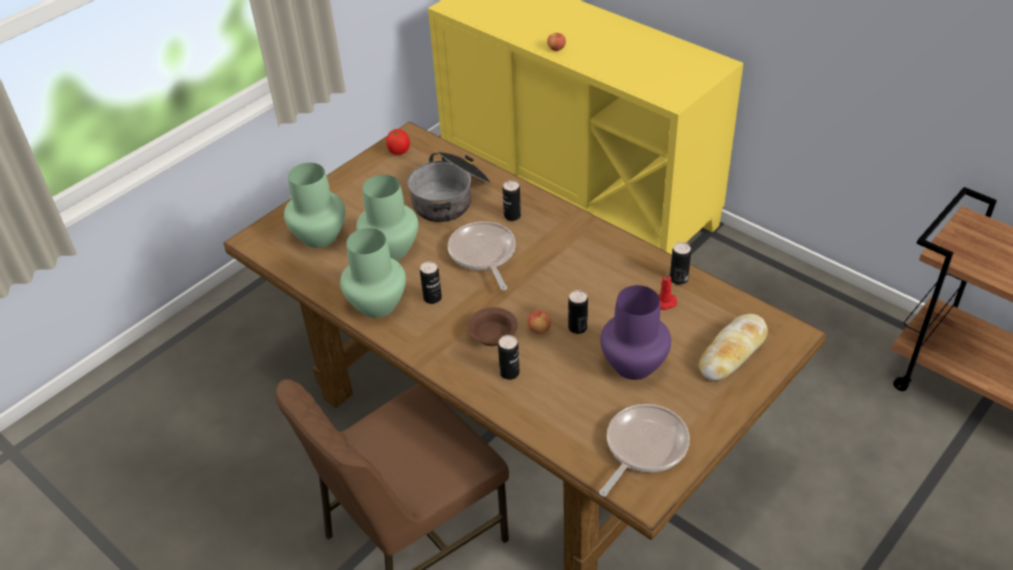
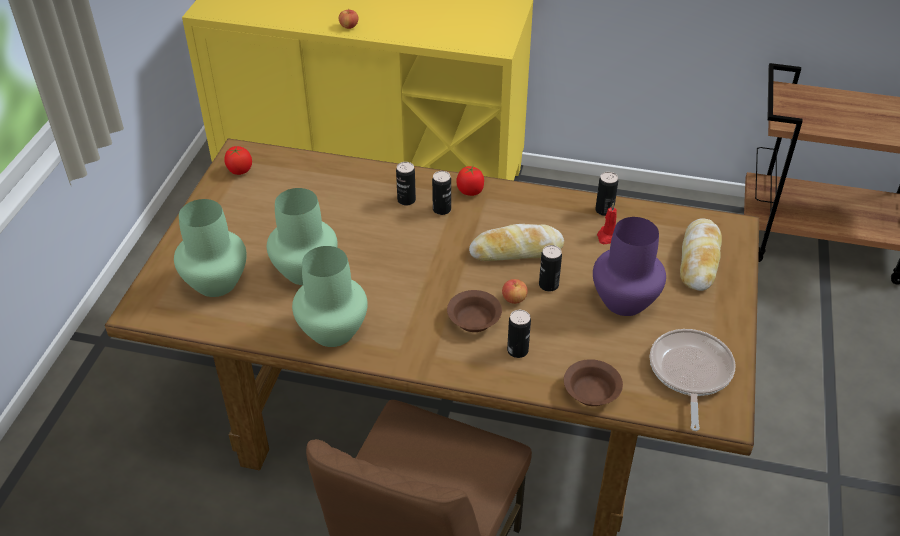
camera: 30 degrees left, 0 degrees up
(432, 298) = (386, 305): can -> can (441, 209)
(451, 198) = (331, 201): cooking pot -> none
(483, 254) = (405, 246): frying pan -> none
(543, 429) = (590, 392): none -> brown bowl
(571, 225) = (470, 191): none -> tomato
(572, 289) = (516, 250): none -> bread

